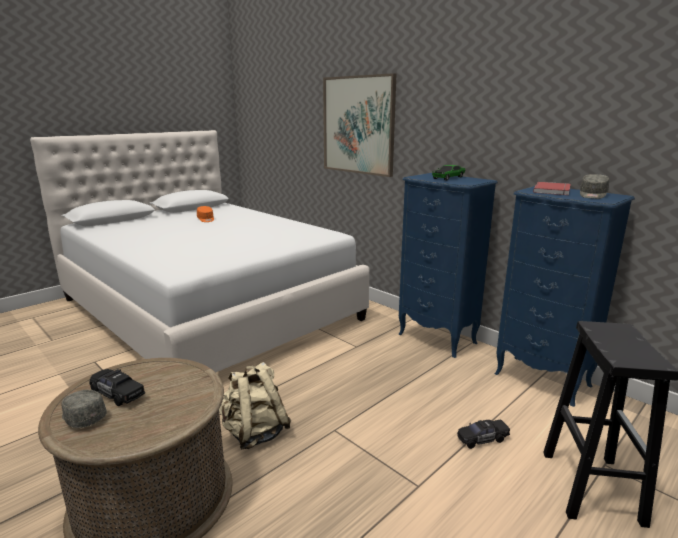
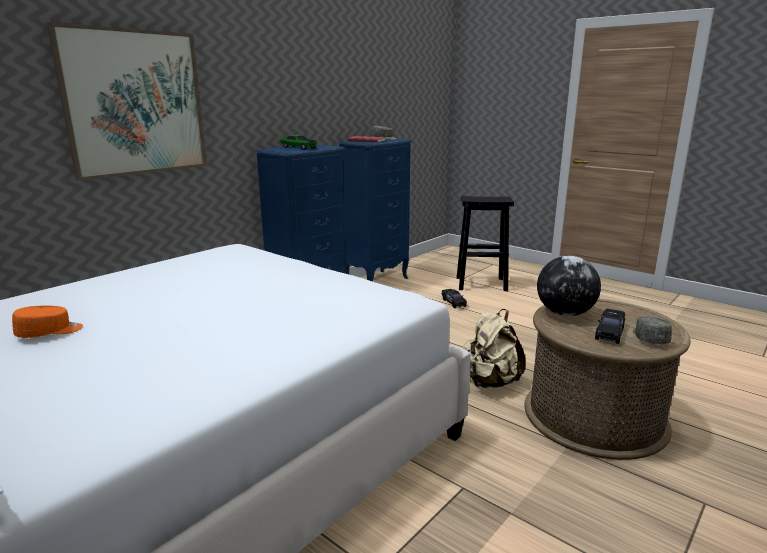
camera: 95 degrees left, 0 degrees up
(83, 417) = (649, 338): grey cap -> grey cap turned 150 degrees clockwise
(183, 379) = (564, 313): none -> globe

